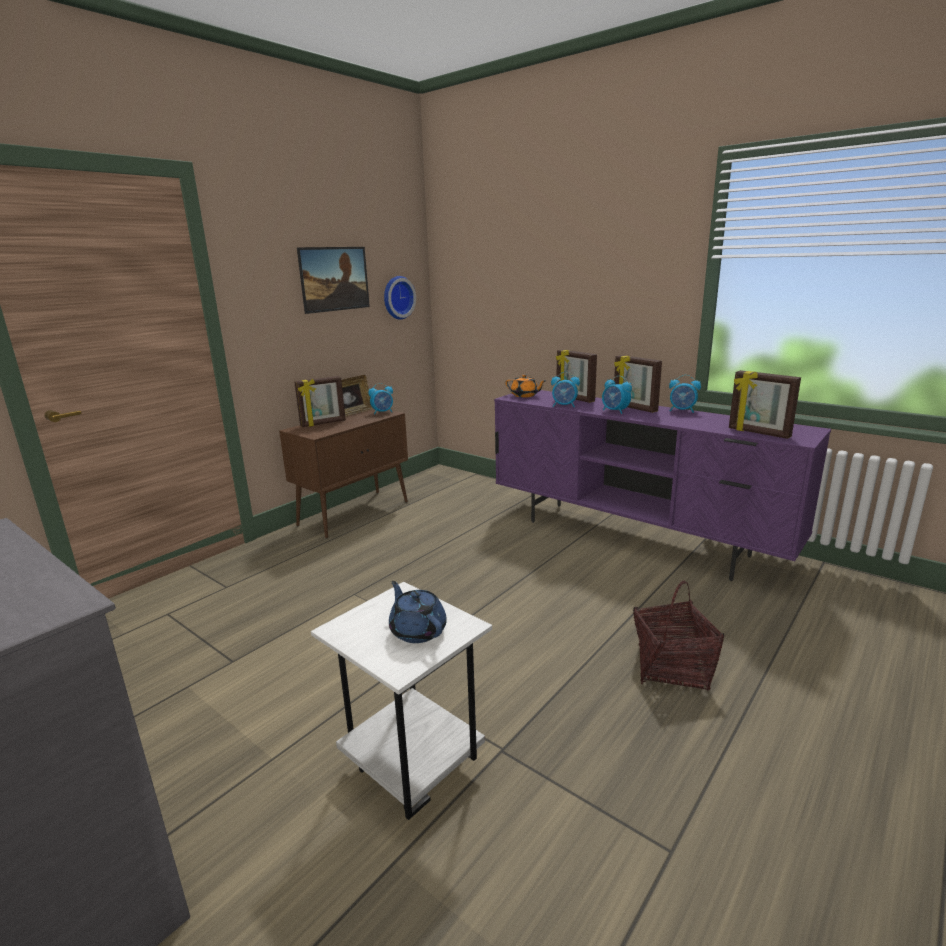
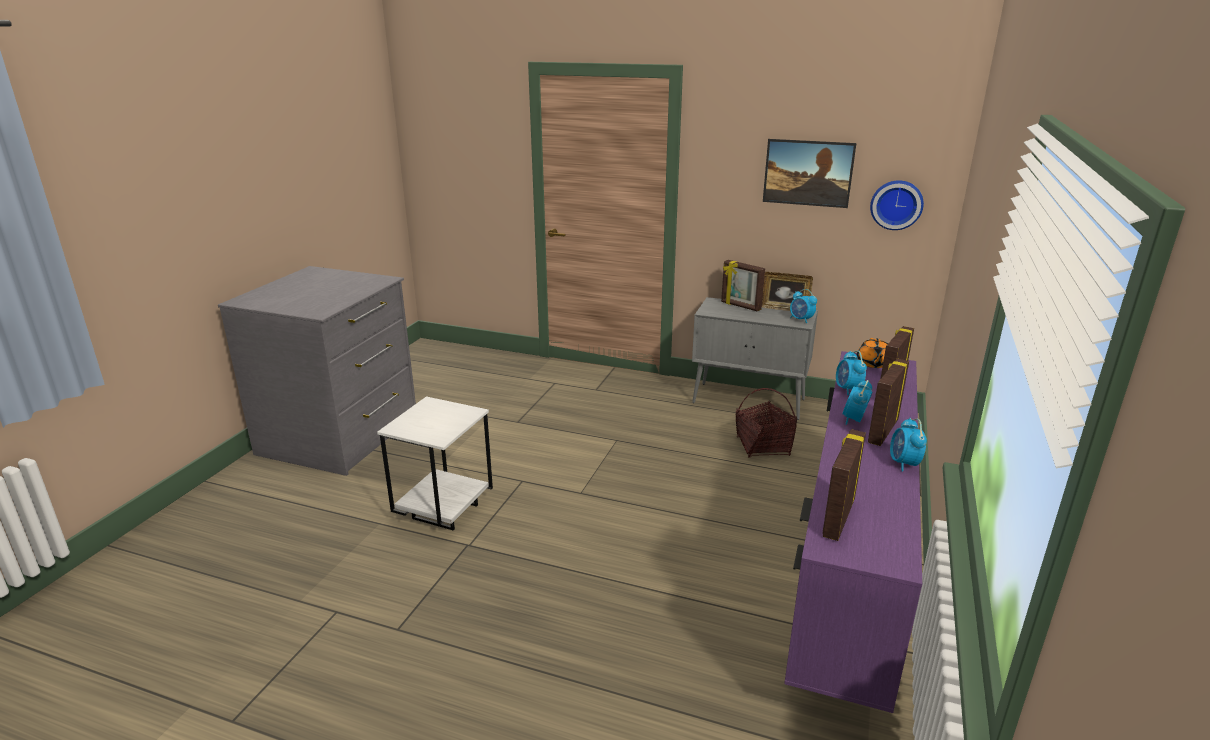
camera: 70 degrees right, 5 degrees up
(355, 513) = (749, 401): brown cabinet -> grey cabinet
(417, 630) = (431, 425): blue teapot -> none
(672, 667) = (593, 624): basket -> basket (763, 446)

